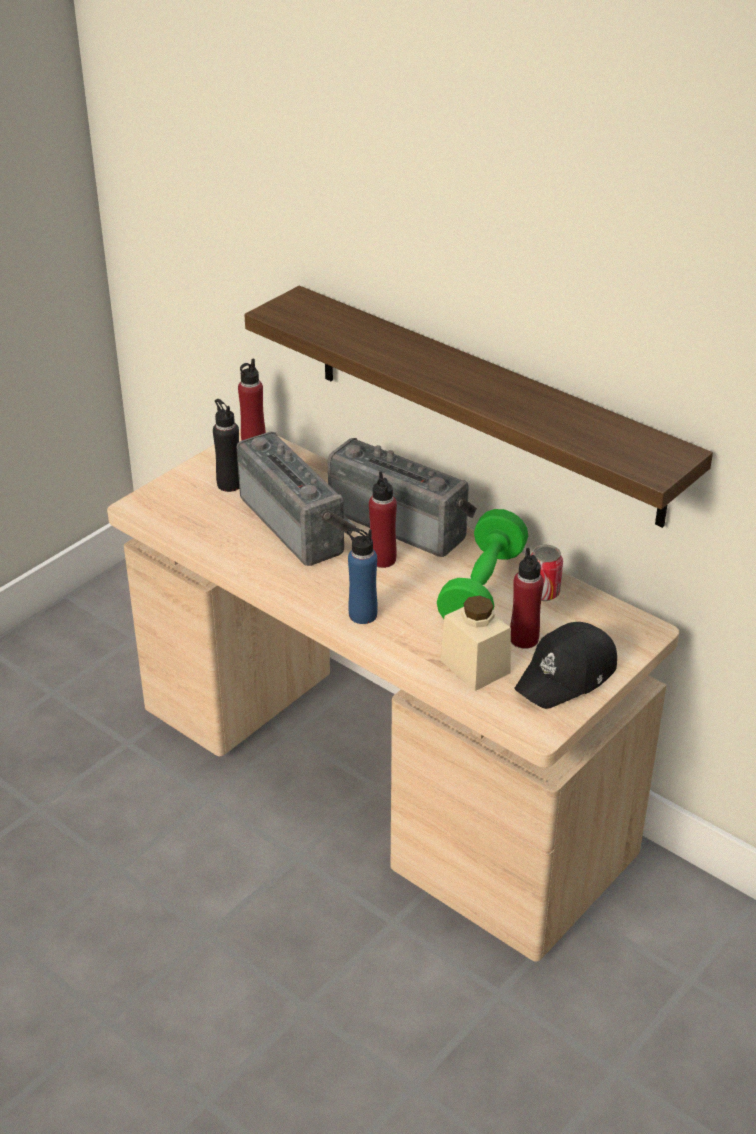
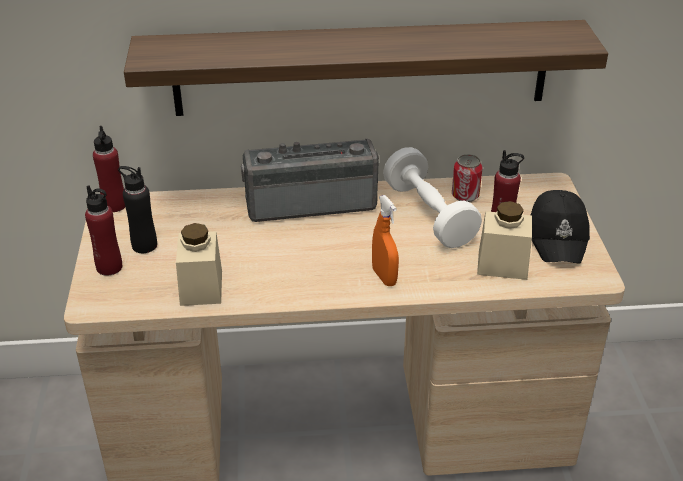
camera: 45 degrees left, 0 degrees up
(221, 539) = (201, 287): none -> beige jar
(298, 524) = (241, 243): radio -> none
(362, 615) = (384, 277): blue bottle -> orange spray bottle
(382, 559) = (338, 233): red bottle -> red bottle (109, 267)
(482, 589) = (429, 215): green dumbbell -> white dumbbell

